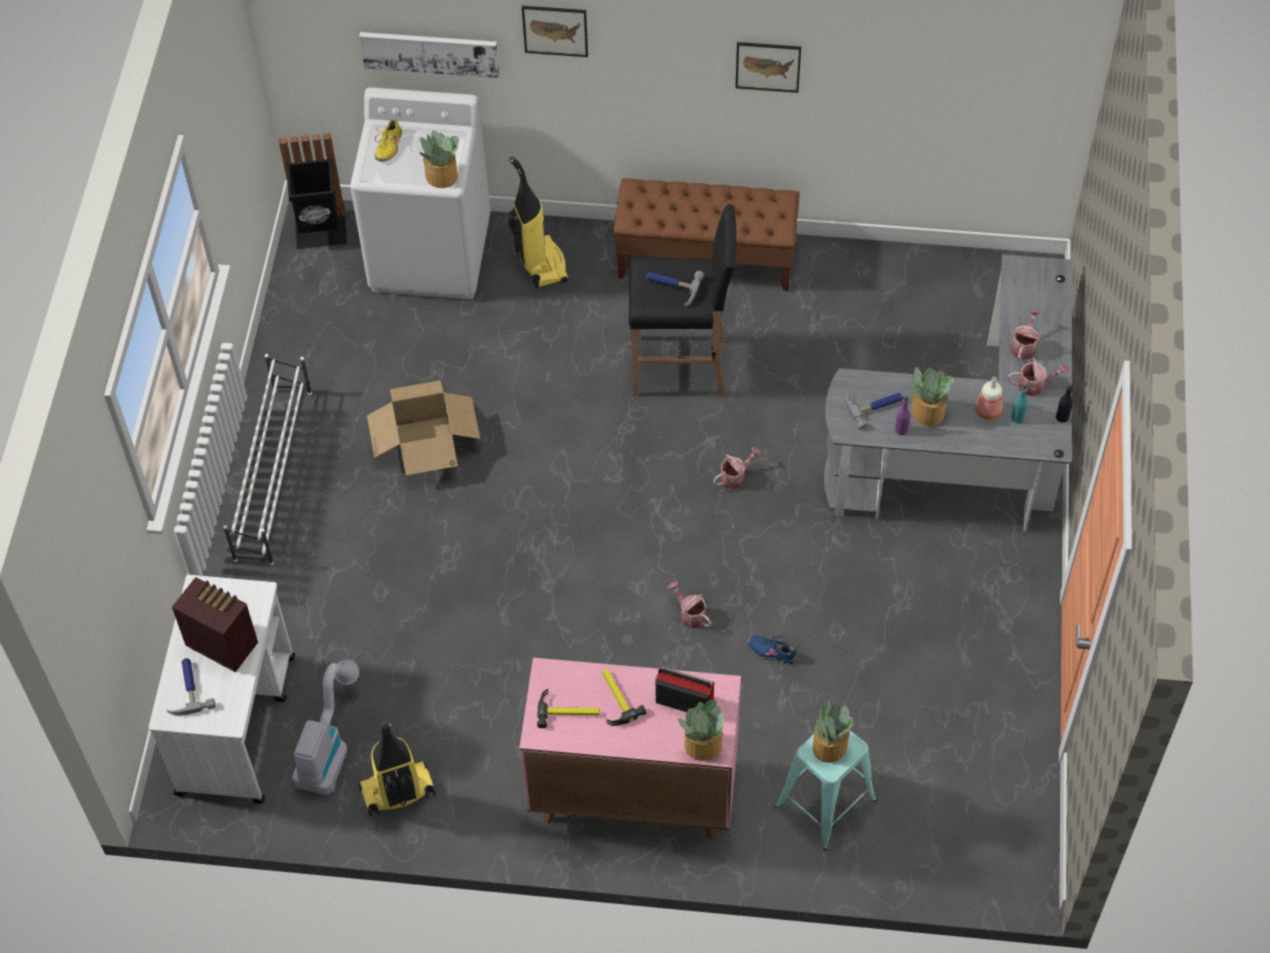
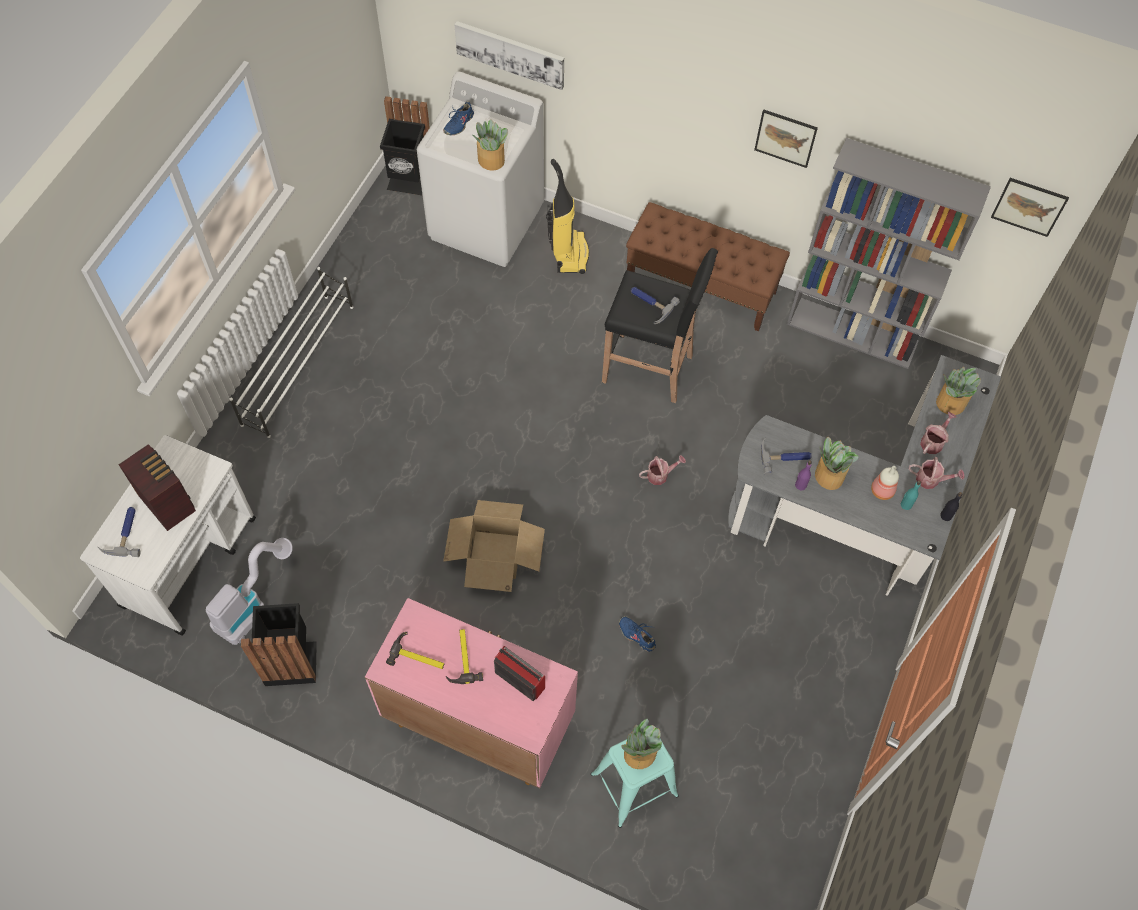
camera: 15 degrees right, 5 degrees up
(388, 146) = (458, 124): yellow shoe -> blue shoe
(397, 792) = (290, 660): vacuum cleaner -> black trash can
(426, 442) = (425, 373): cardboard box -> cardboard box (495, 555)
(555, 30) = (613, 59): picture -> picture (1029, 206)
(690, 614) = (581, 581): watering can -> none
(702, 745) = (520, 725): potted plant -> potted plant (950, 403)
(893, 263) = (853, 332): none -> grey bookcase

